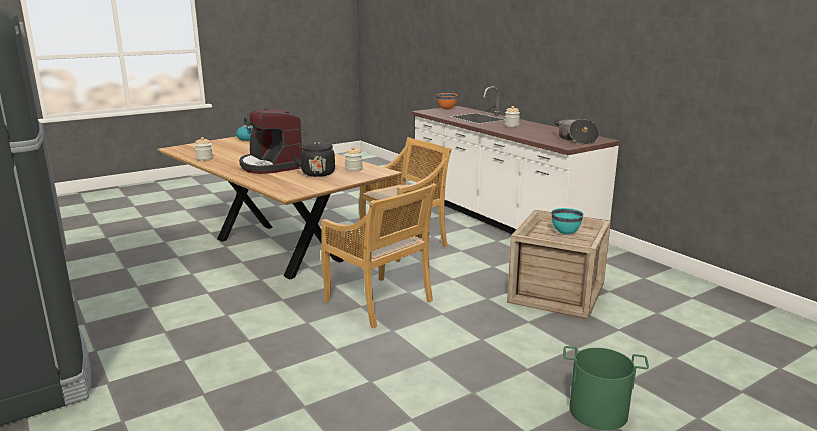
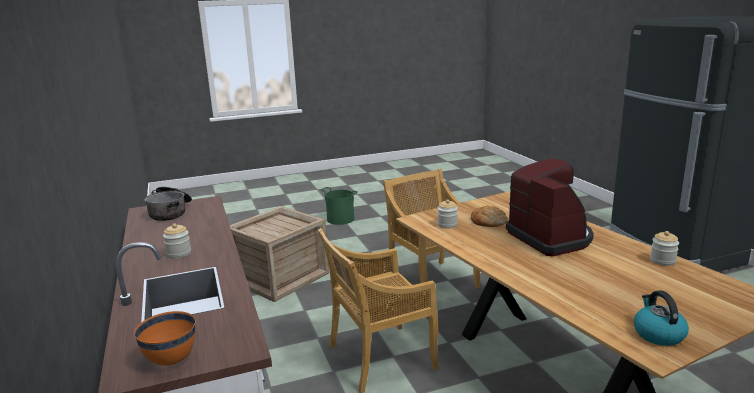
camera: 165 degrees left, 0 degrees up
(317, 173) = (488, 221): black kettle -> bread
(565, 233) = (271, 228): turquoise bowl -> none

